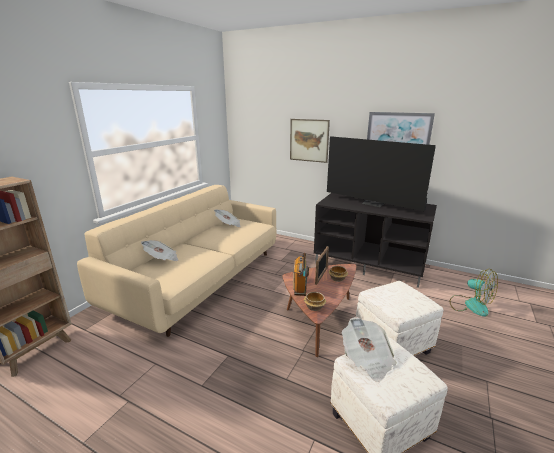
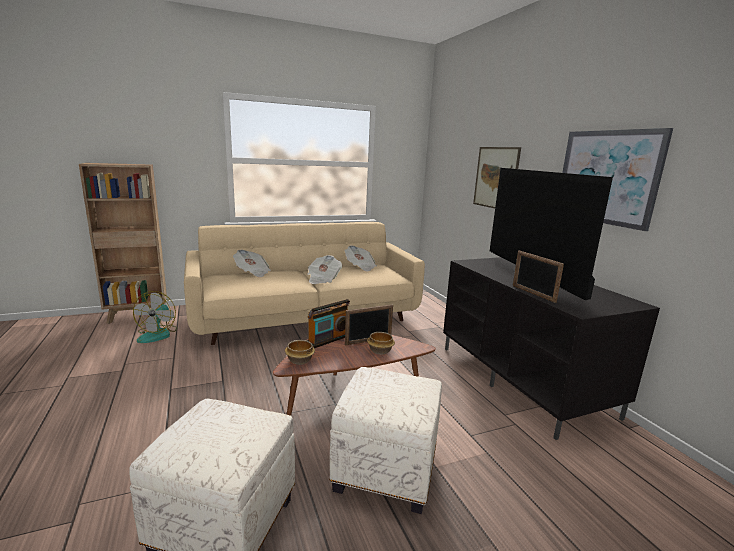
camera: 40 degrees right, 5 degrees down
(367, 359) = (218, 413): newspaper -> newspaper (323, 279)
(391, 214) = (533, 293): none -> picture frame
(470, 305) = (620, 512): fan -> fan (158, 334)

